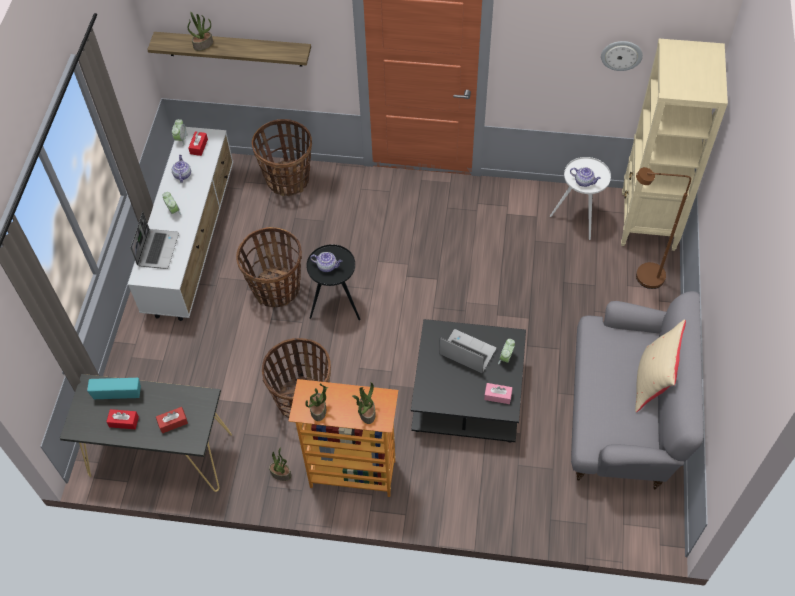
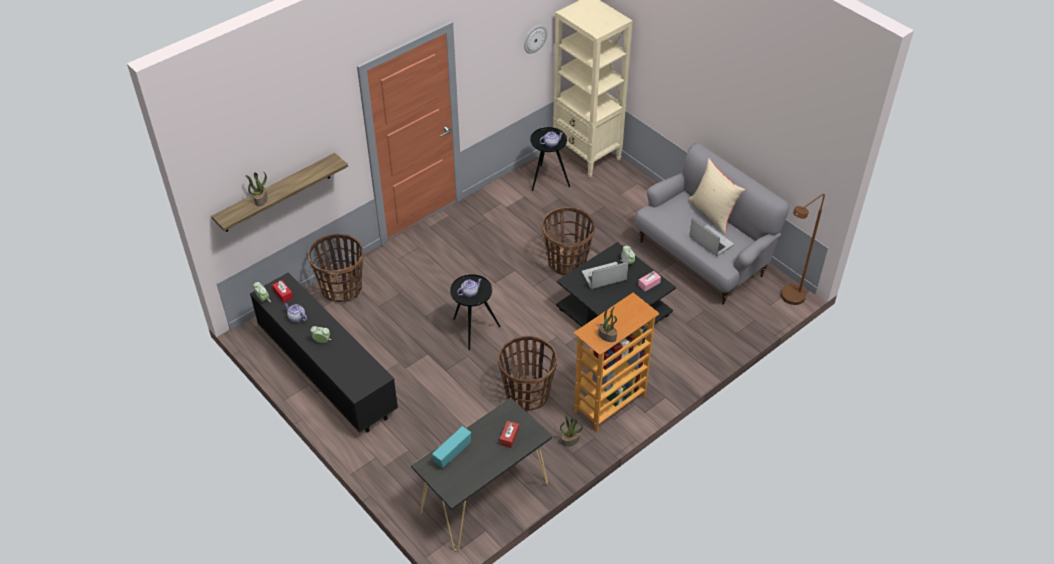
camera: 50 degrees left, 10 degrees down
(124, 422) = (479, 463): red tissue box -> none
(157, 249) = (344, 369): laptop -> laptop (710, 241)
(192, 241) = (327, 371): white tv stand -> black tv stand
(276, 289) = (424, 352): basket -> basket (567, 262)
(366, 412) = (633, 315): potted plant -> none
(579, 216) = (548, 179): white side table -> black side table
(641, 277) = (621, 184): brown floor lamp -> brown floor lamp (789, 299)

